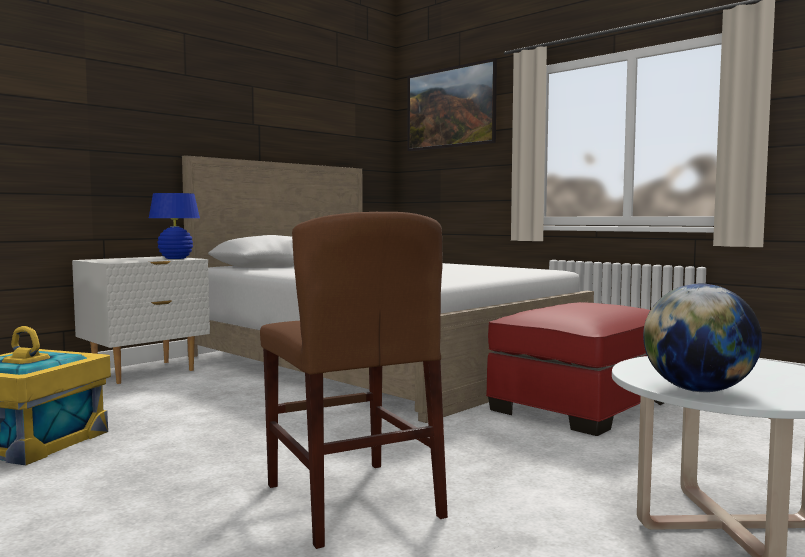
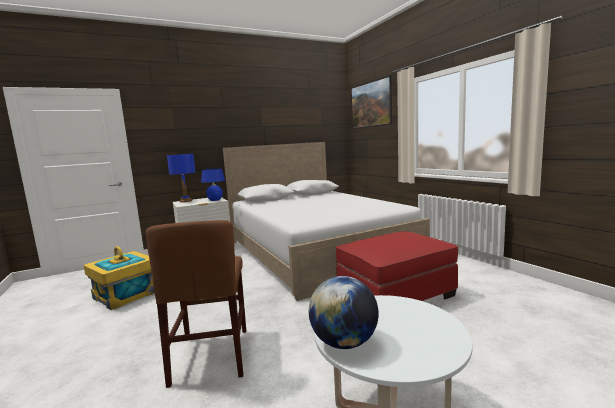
camera: 20 degrees right, 5 degrees up
(106, 259) = (186, 201): none -> blue table lamp

